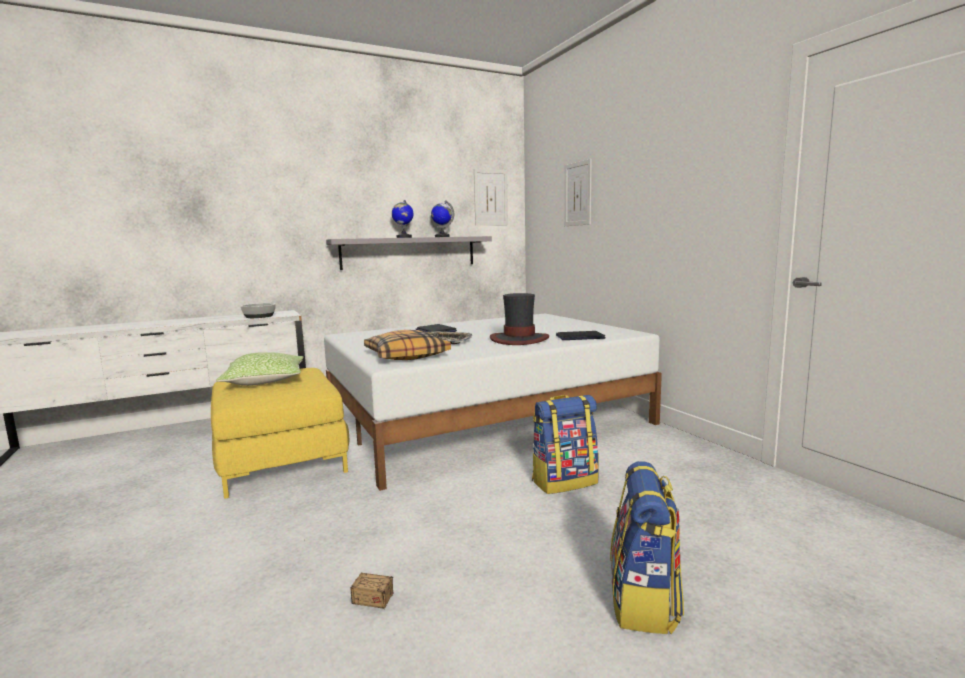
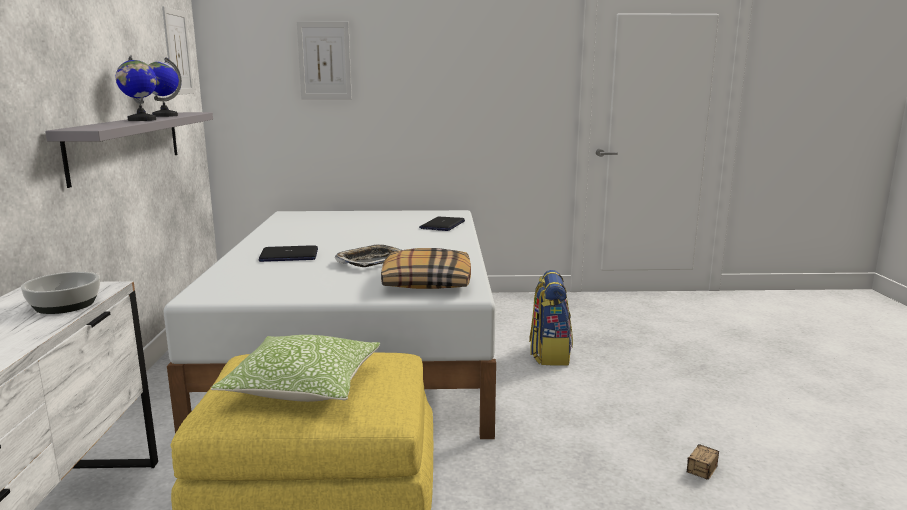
camera: 65 degrees left, 5 degrees up
(519, 339) = (416, 240): hat -> none
(644, 602) = (728, 376): backpack -> none

